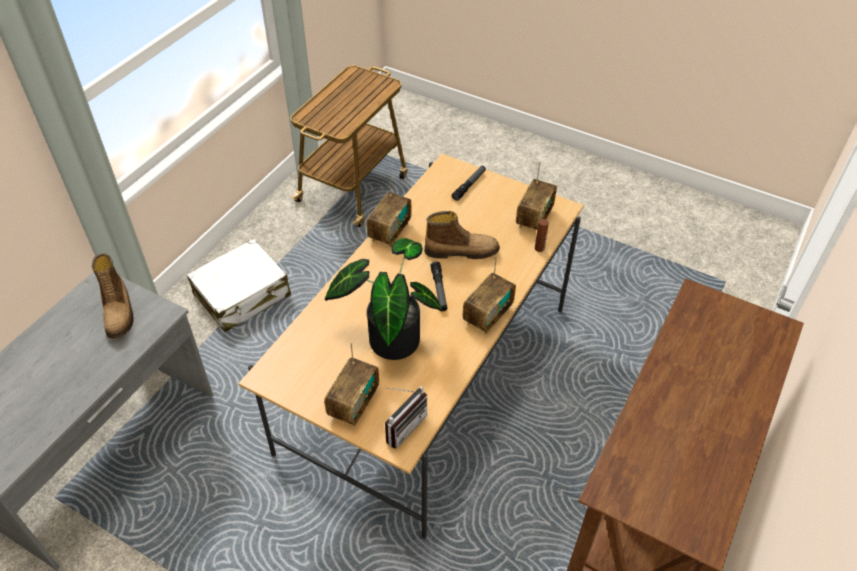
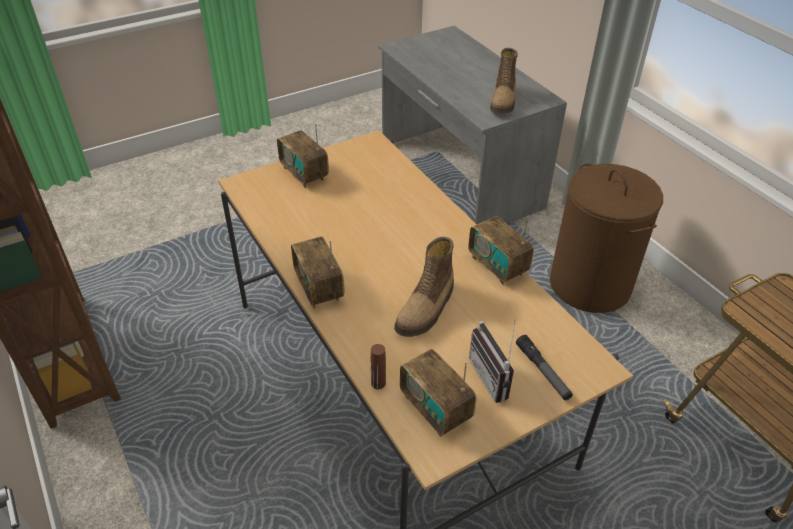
camera: 120 degrees right, 5 degrees down
(119, 312) = (503, 101): boot -> boot turned 90 degrees counterclockwise
(242, 295) = (590, 285): white suitcase -> brown laundry basket
(389, 337) = (353, 214): potted plant -> none
(402, 425) = (258, 190): radio -> radio (495, 377)
(439, 290) = (383, 268): flashlight -> none

